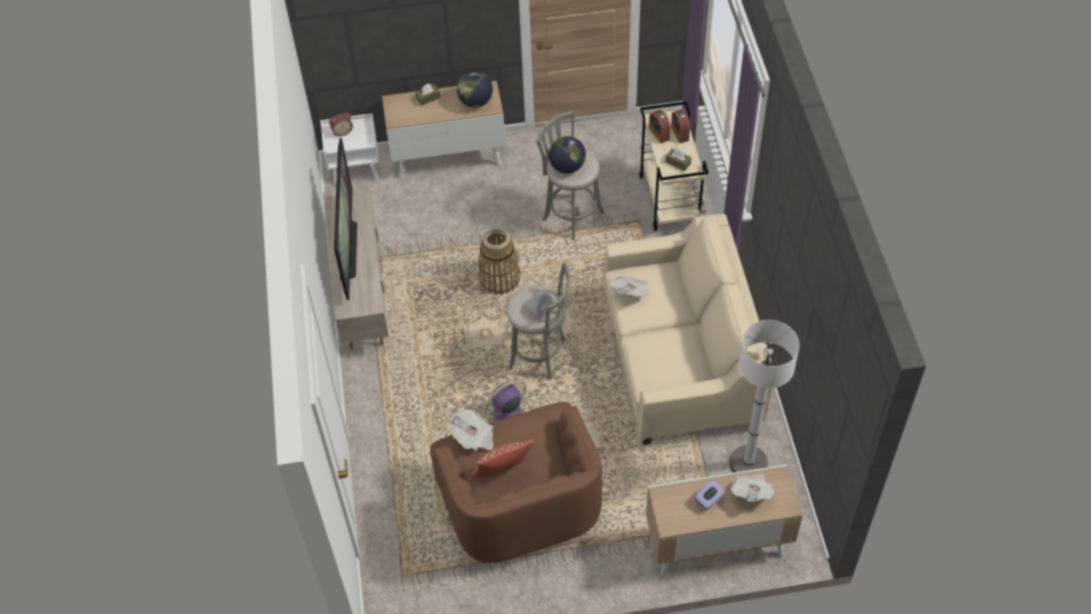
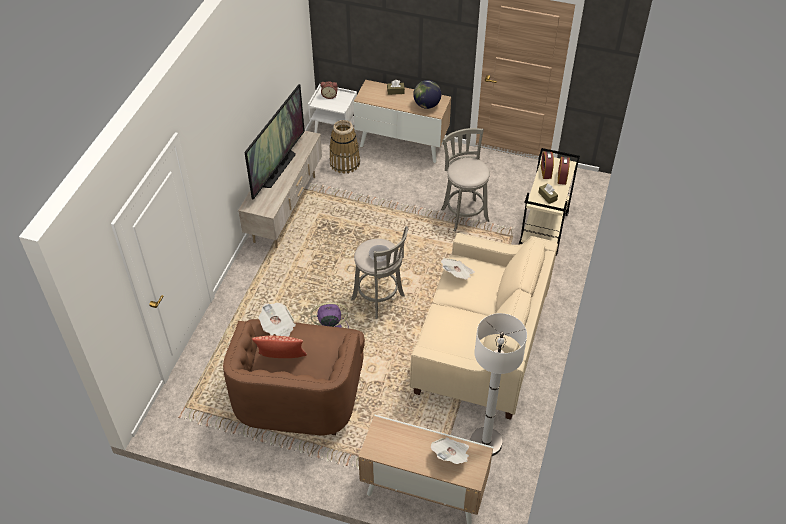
camera: 25 degrees right, 5 degrees down
(499, 278) = (385, 236): basket -> basket (345, 163)
(567, 167) = (463, 170): globe -> none
(709, 500) = (414, 445): purple tissue box -> none

